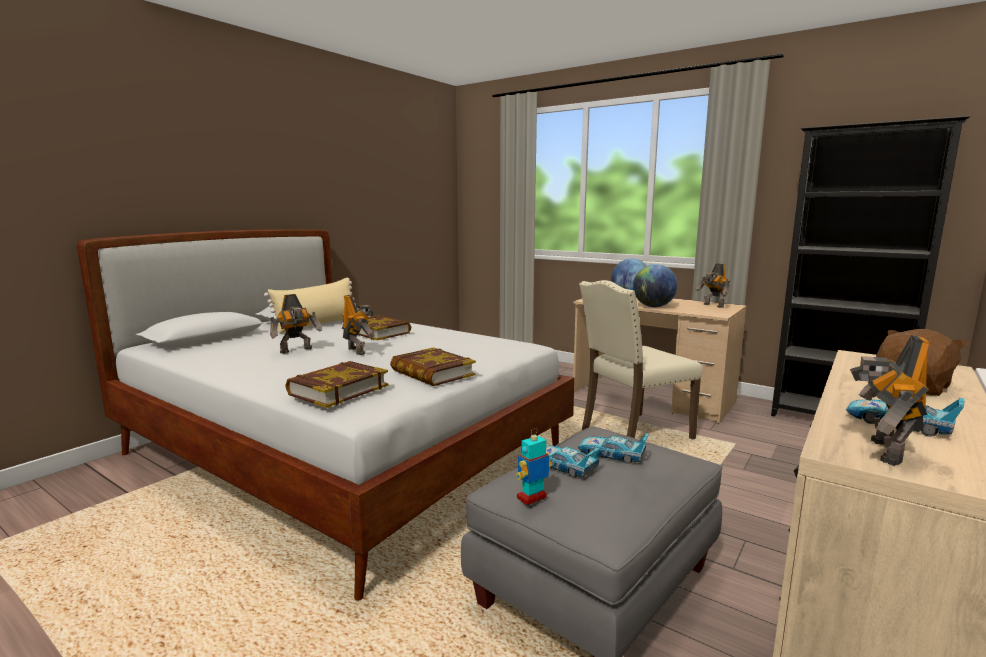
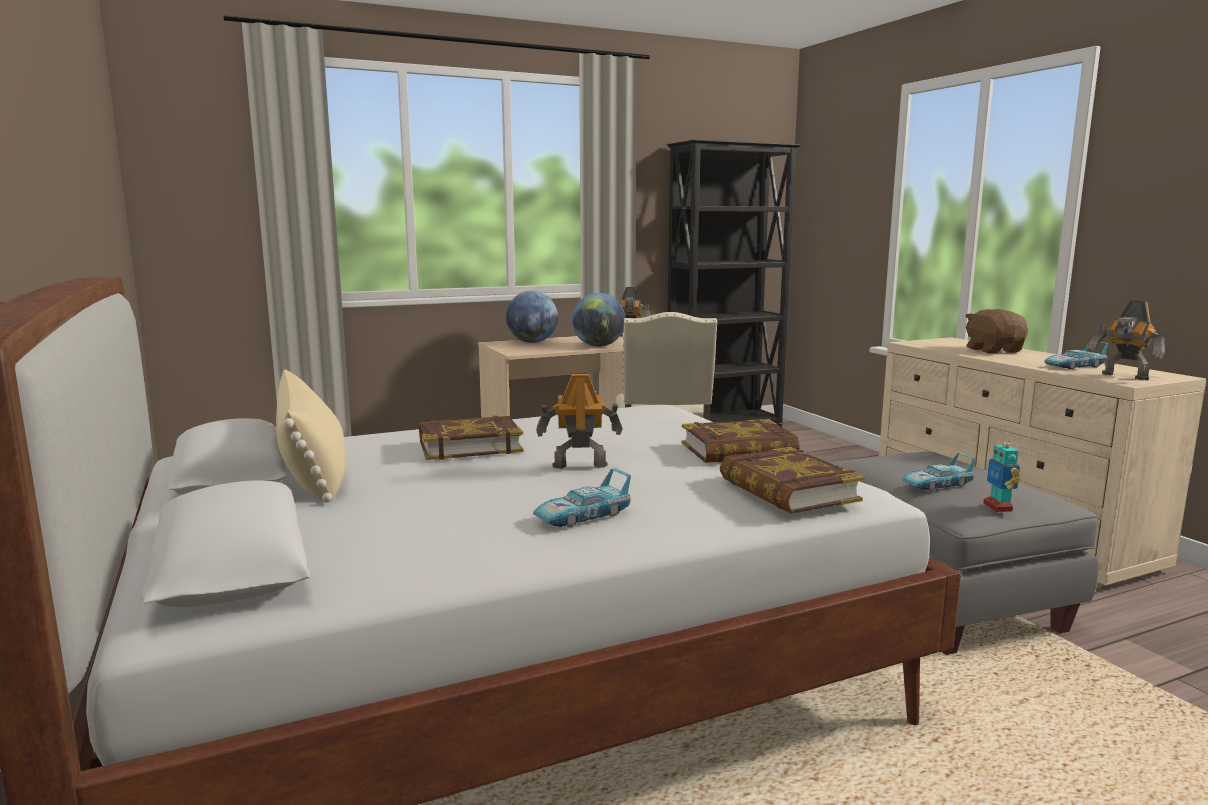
camera: 60 degrees left, 0 degrees up
(297, 350) = (509, 496): toy robot -> none
(612, 455) = (918, 466): toy car -> toy car (582, 516)

